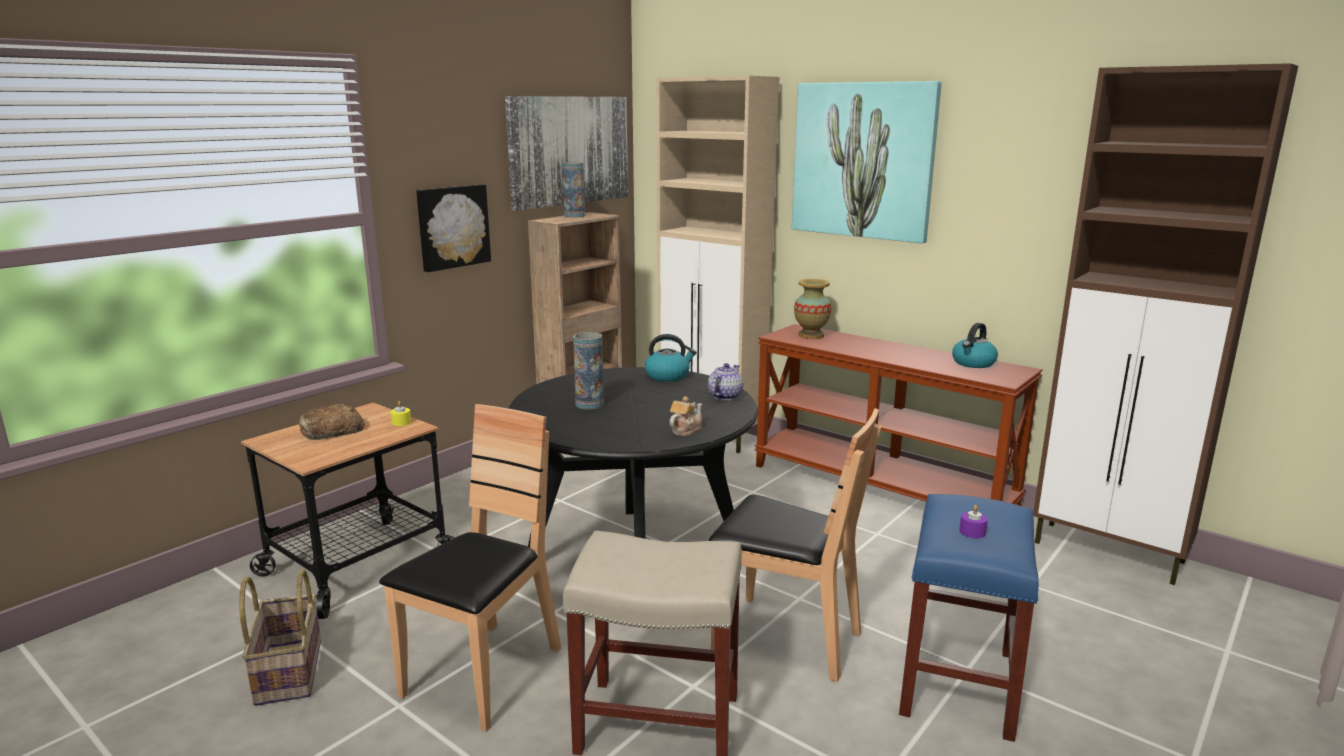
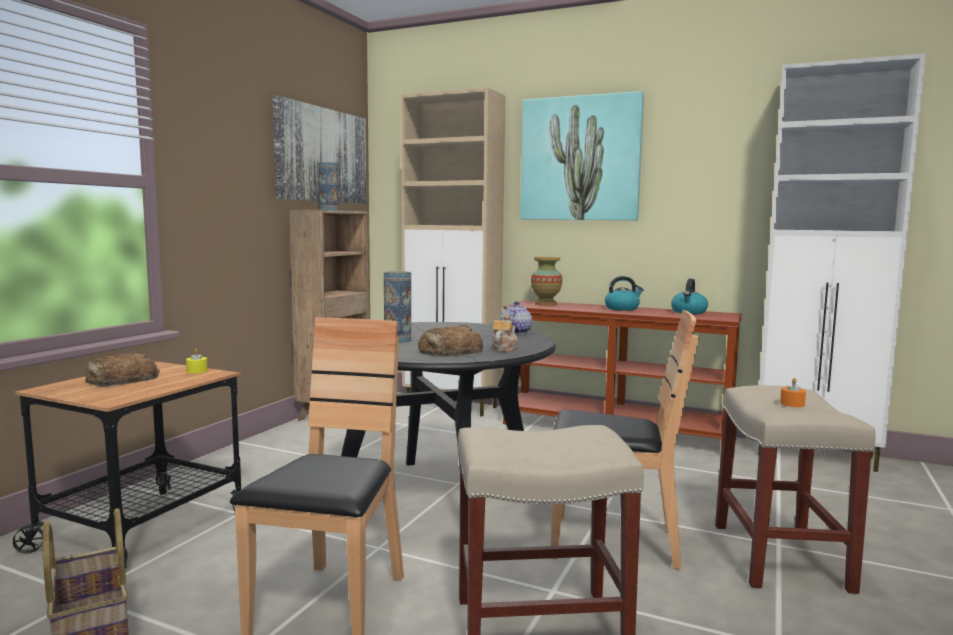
camera: 15 degrees left, 10 degrees down
(452, 226) = (225, 205): picture -> none
(625, 430) = (449, 351): none -> bread
(668, 375) = (451, 324): kettle -> kettle (622, 308)
(959, 684) = (781, 557): blue stool -> beige stool
(972, 532) = (792, 404): purple candle -> orange candle
(1110, 553) = (816, 456): brown cabinet -> white cabinet

